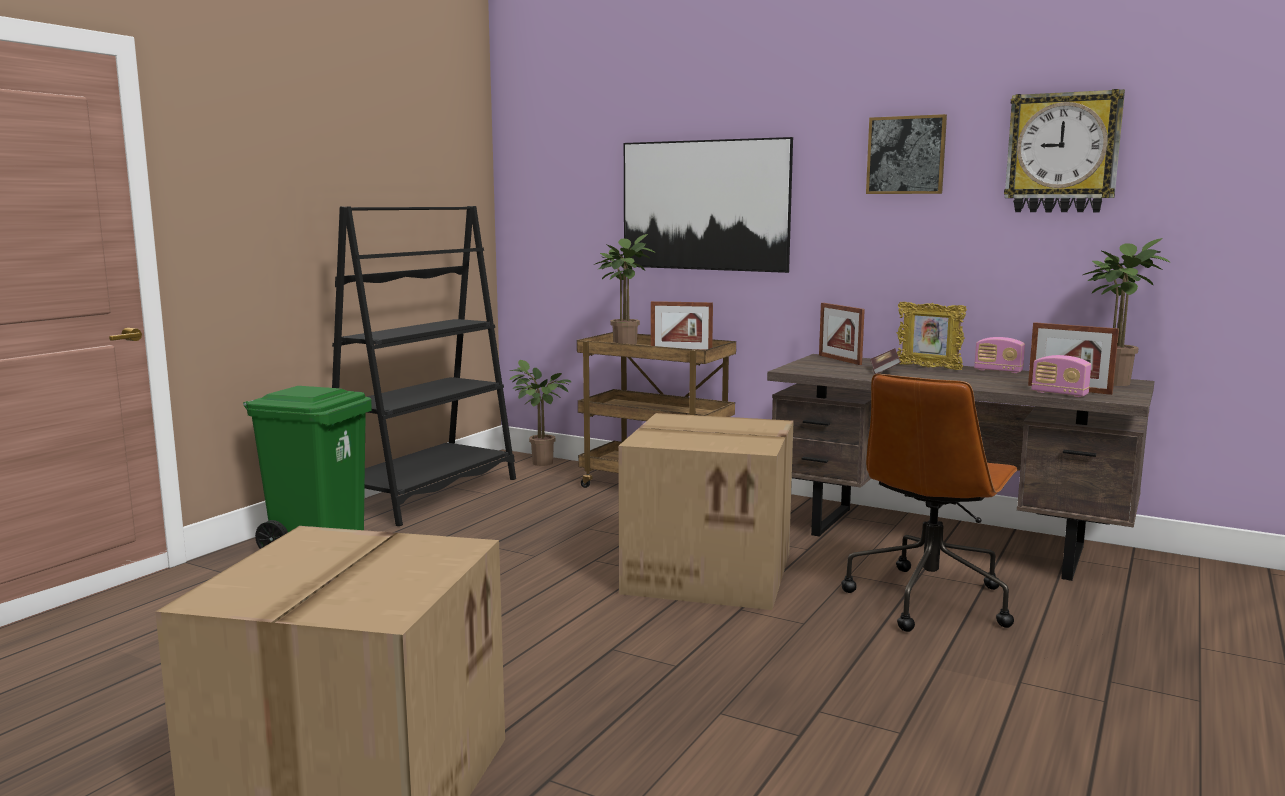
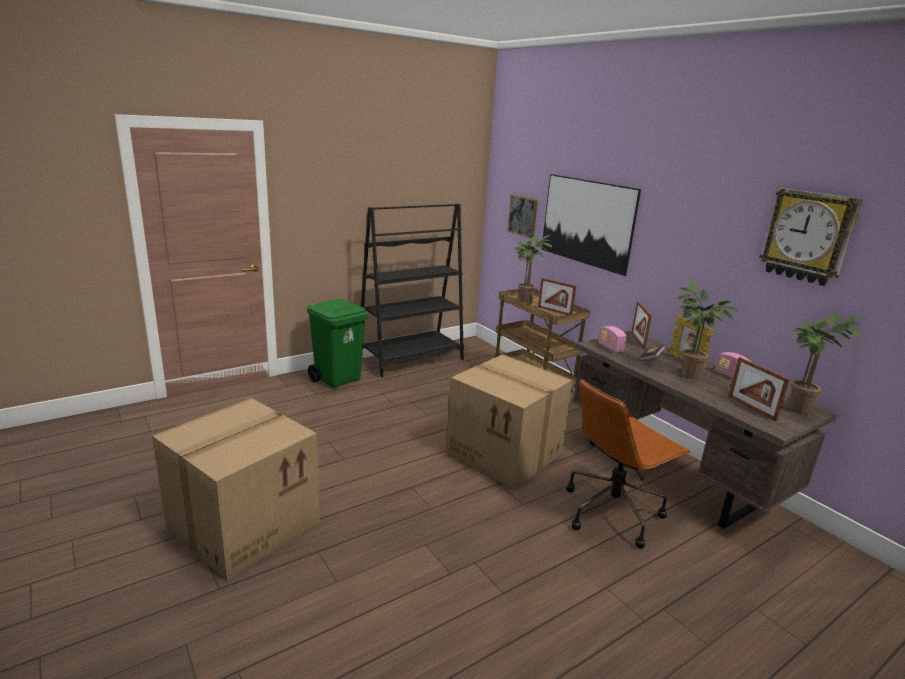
camera: 25 degrees right, 10 degrees up
(538, 463) = (485, 350): potted plant -> potted plant (687, 375)
(906, 155) = (705, 215): picture -> picture (523, 216)
(1059, 394) = (736, 411): radio -> radio (610, 348)

